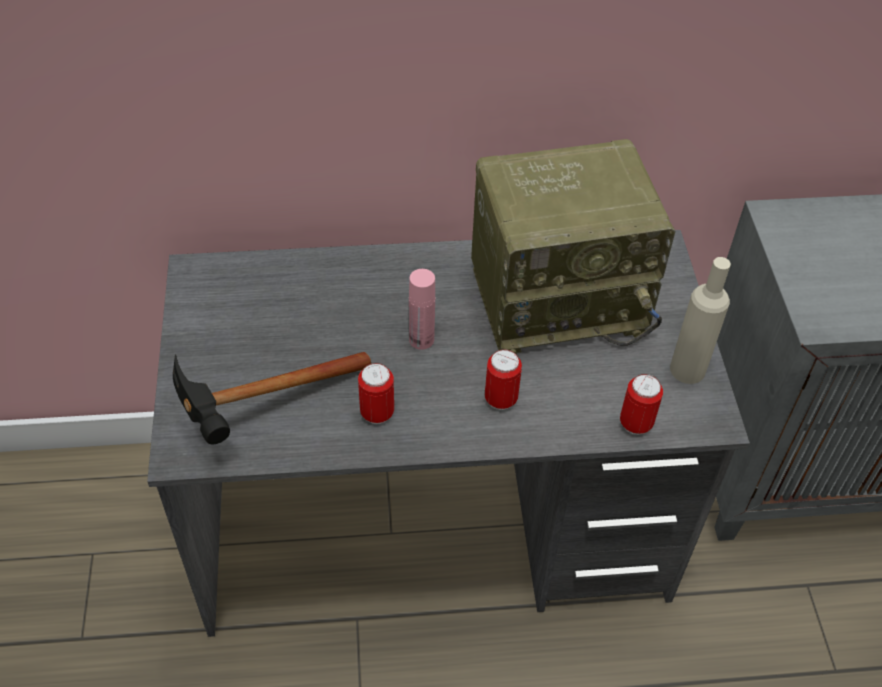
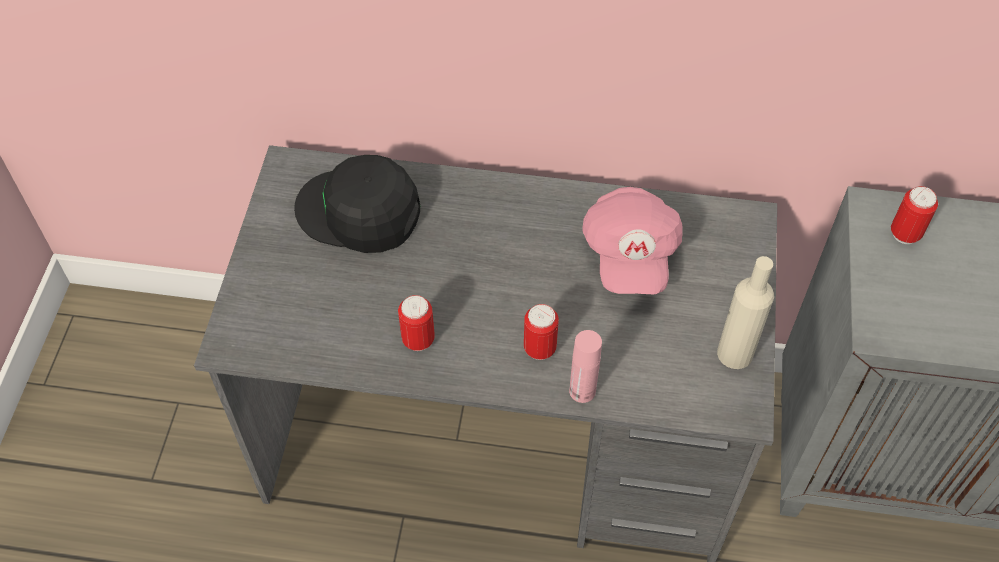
camera: 15 degrees right, 5 degrees up
(258, 413) = (309, 319): hammer -> none
(281, 302) = (359, 212): none -> black cap
(421, 339) = (481, 274): pink bottle -> pink bottle (582, 391)
(559, 297) = (629, 254): radio -> pink cap
(635, 423) = (664, 399): can -> can (905, 234)

